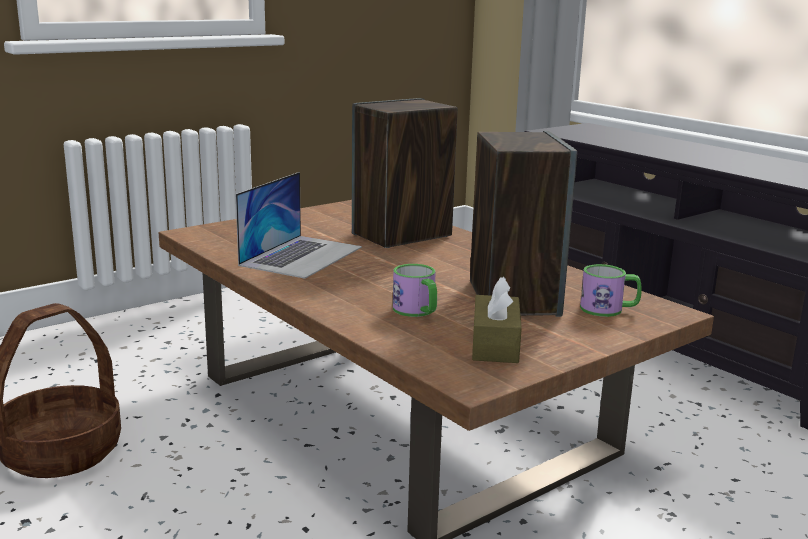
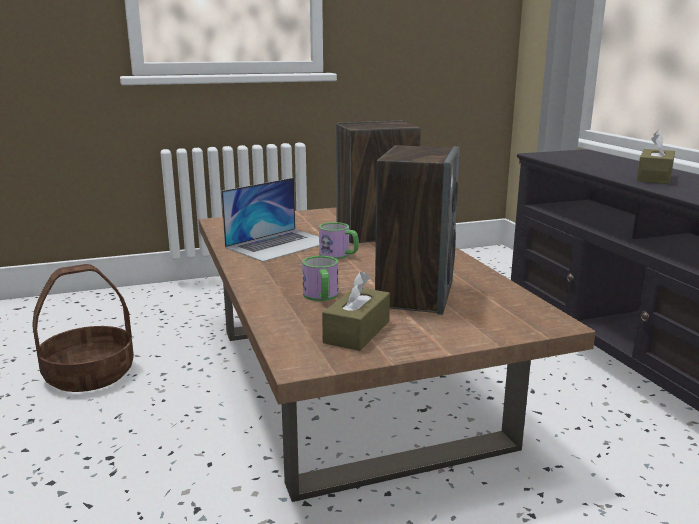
camera: 20 degrees right, 0 degrees up
(609, 309) = (493, 313): mug -> mug (339, 255)
(692, 153) = (654, 177): none -> brown tissue box

